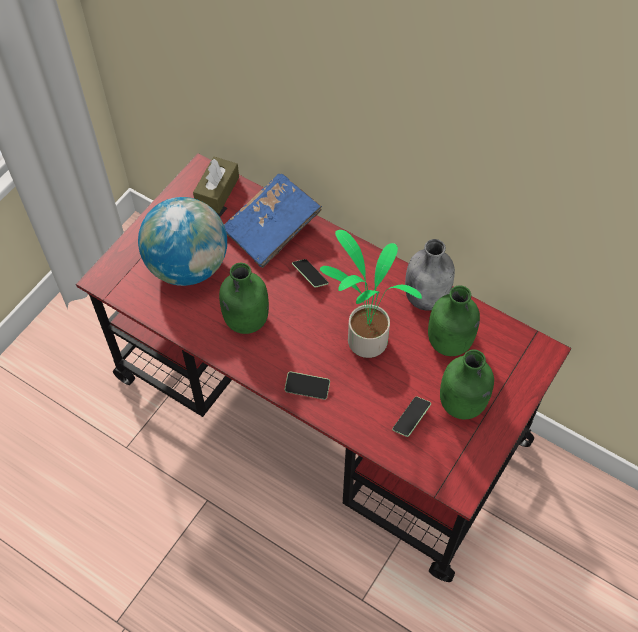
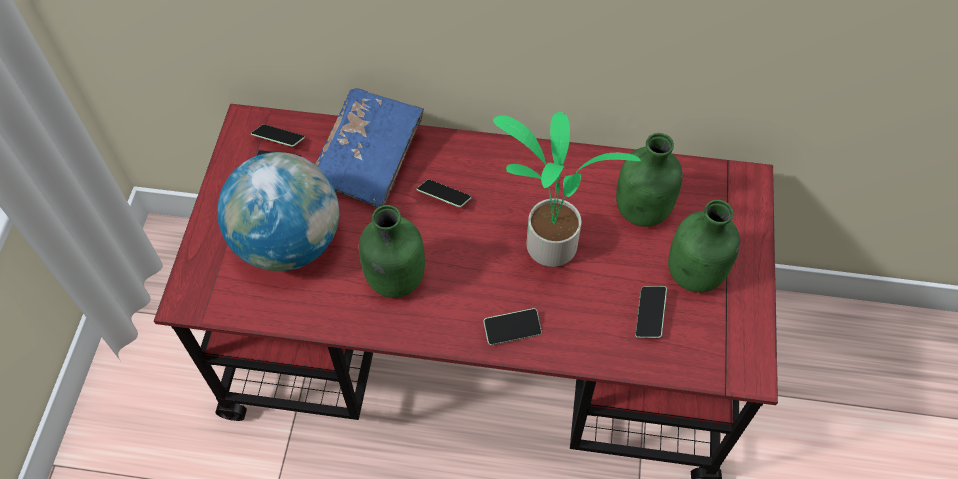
camera: 25 degrees left, 0 degrees up
(217, 191) = (279, 140): brown tissue box -> phone
(426, 296) = (588, 169): grey bottle -> none

